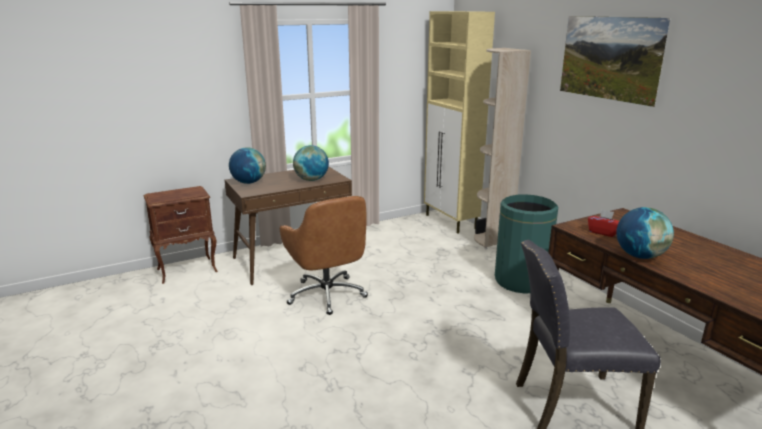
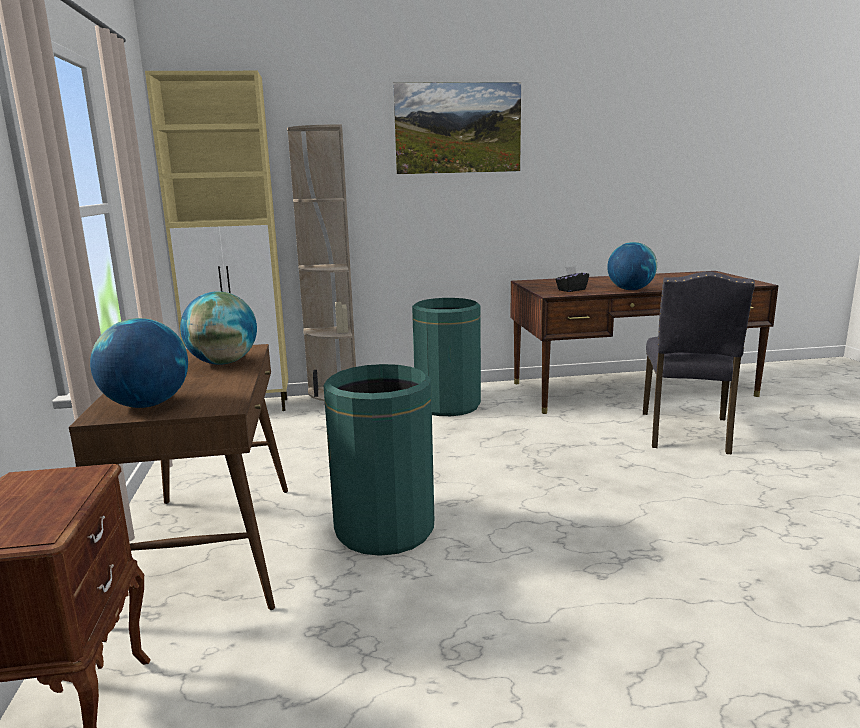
camera: 70 degrees left, 5 degrees down
(326, 295) = (385, 529): brown office chair -> green trash can
(603, 232) = (571, 290): red tissue box -> black tissue box

